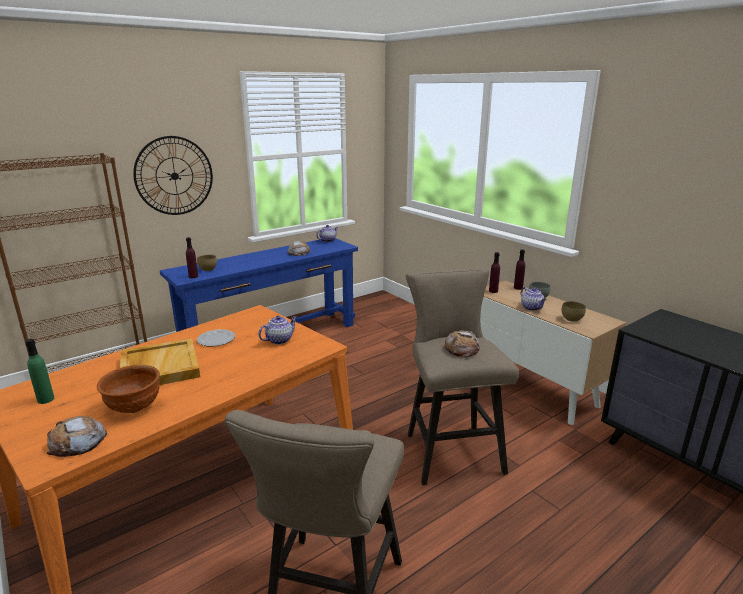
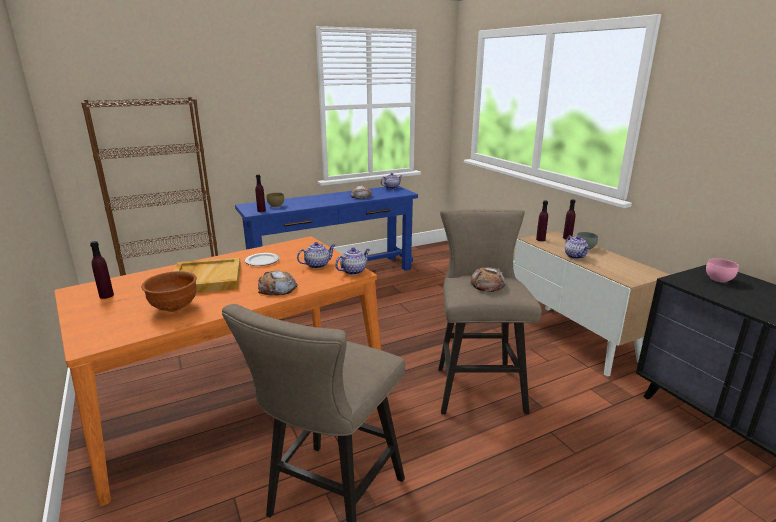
camera: 10 degrees right, 0 degrees up
(45, 399) = (106, 295): green bottle -> purple bottle
(77, 442) = (119, 329): bread -> bread (277, 288)
(174, 176) = (253, 120): wall clock -> none
(321, 344) = (353, 271): none -> teapot
(572, 319) = (615, 269): brown bowl -> none
(671, 326) = (717, 279): none -> pink bowl

